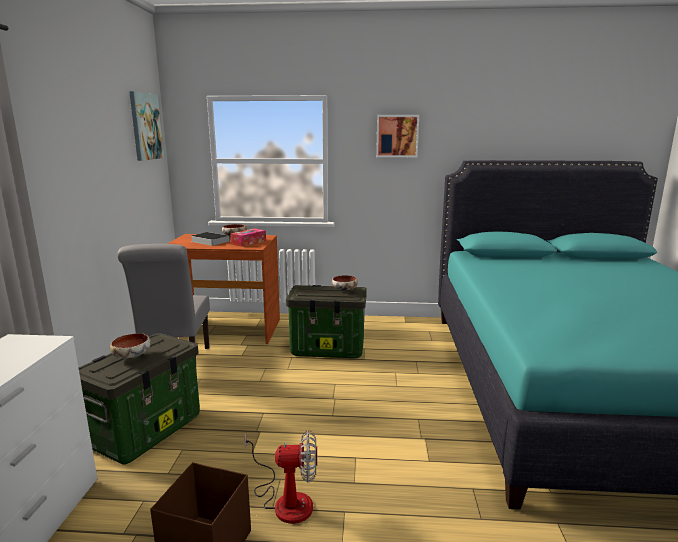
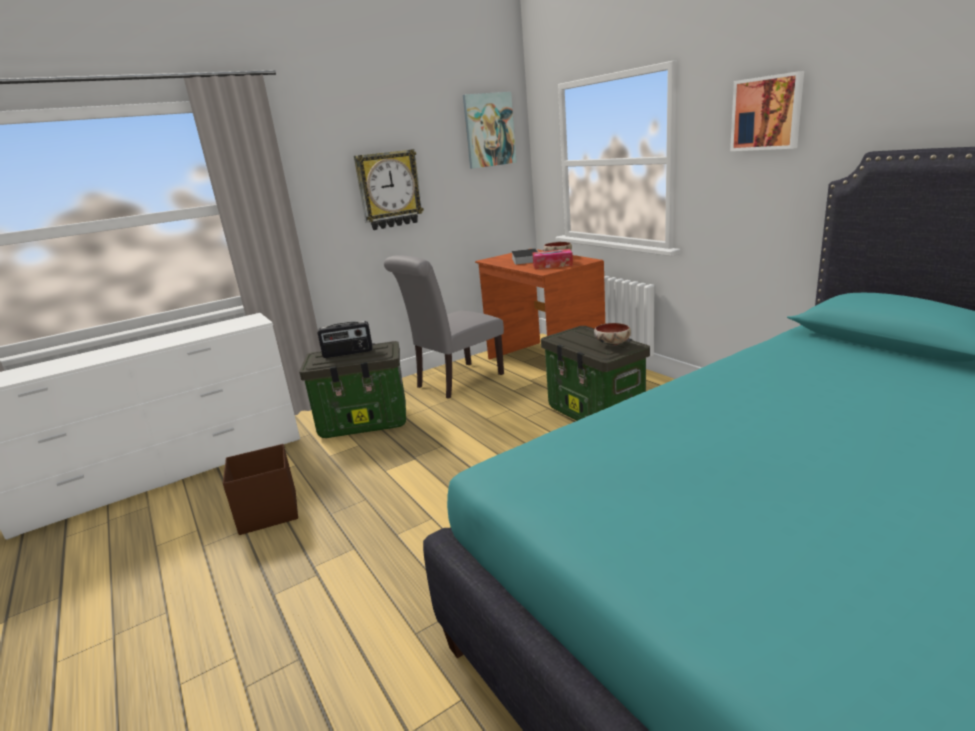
camera: 55 degrees right, 5 degrees up
(88, 178) = (389, 190): none -> wall clock
(132, 356) = (348, 353): bowl -> radio
(285, 499) = (344, 514): fan -> none

